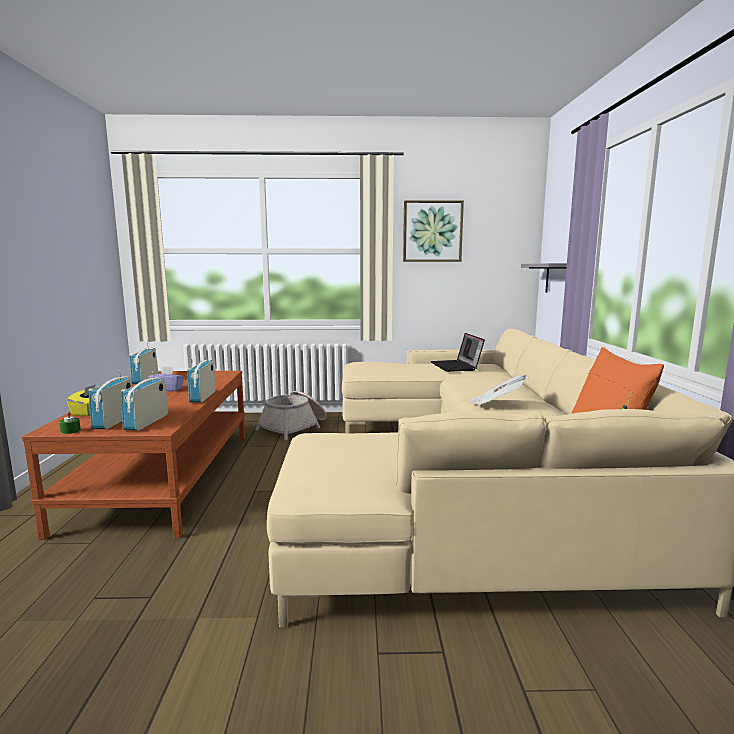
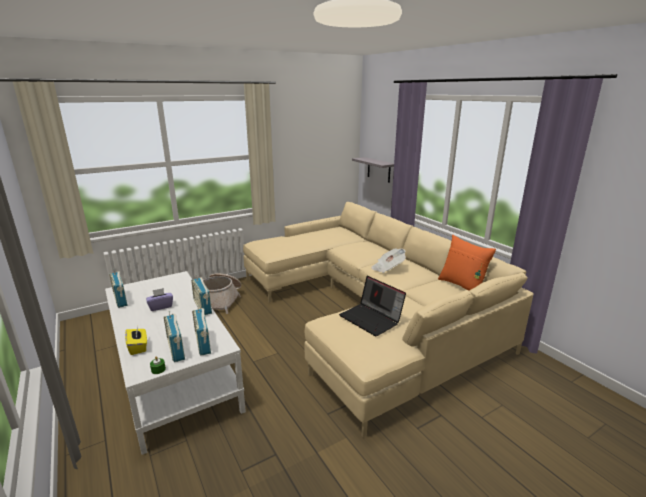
camera: 30 degrees left, 10 degrees up
(165, 477) = (173, 372): brown coffee table -> white coffee table
(432, 231) = (294, 138): picture -> none
(456, 366) = (326, 235): laptop -> laptop (372, 319)

